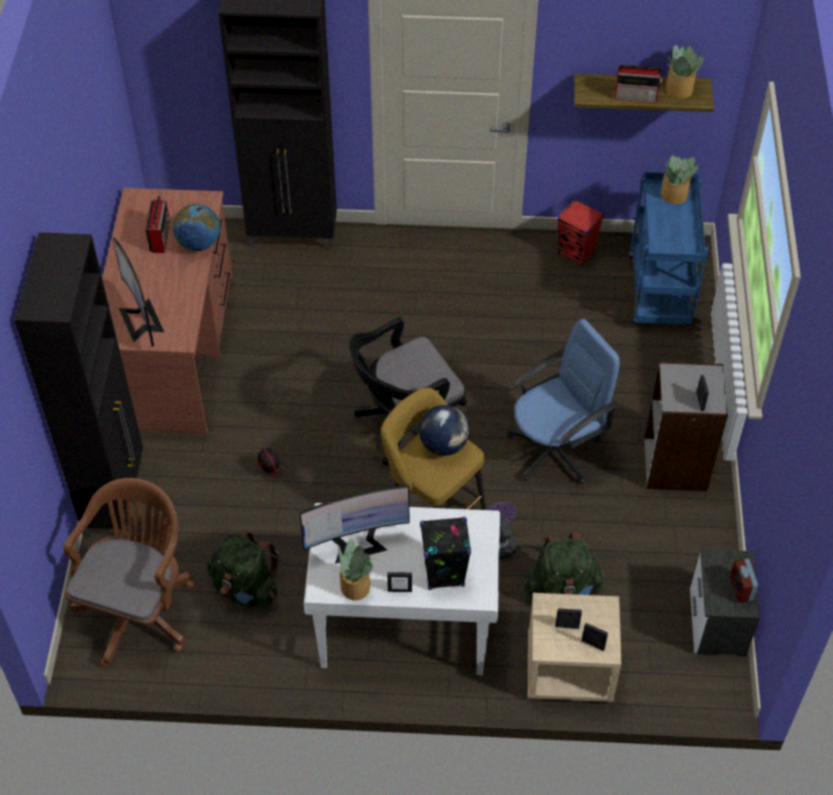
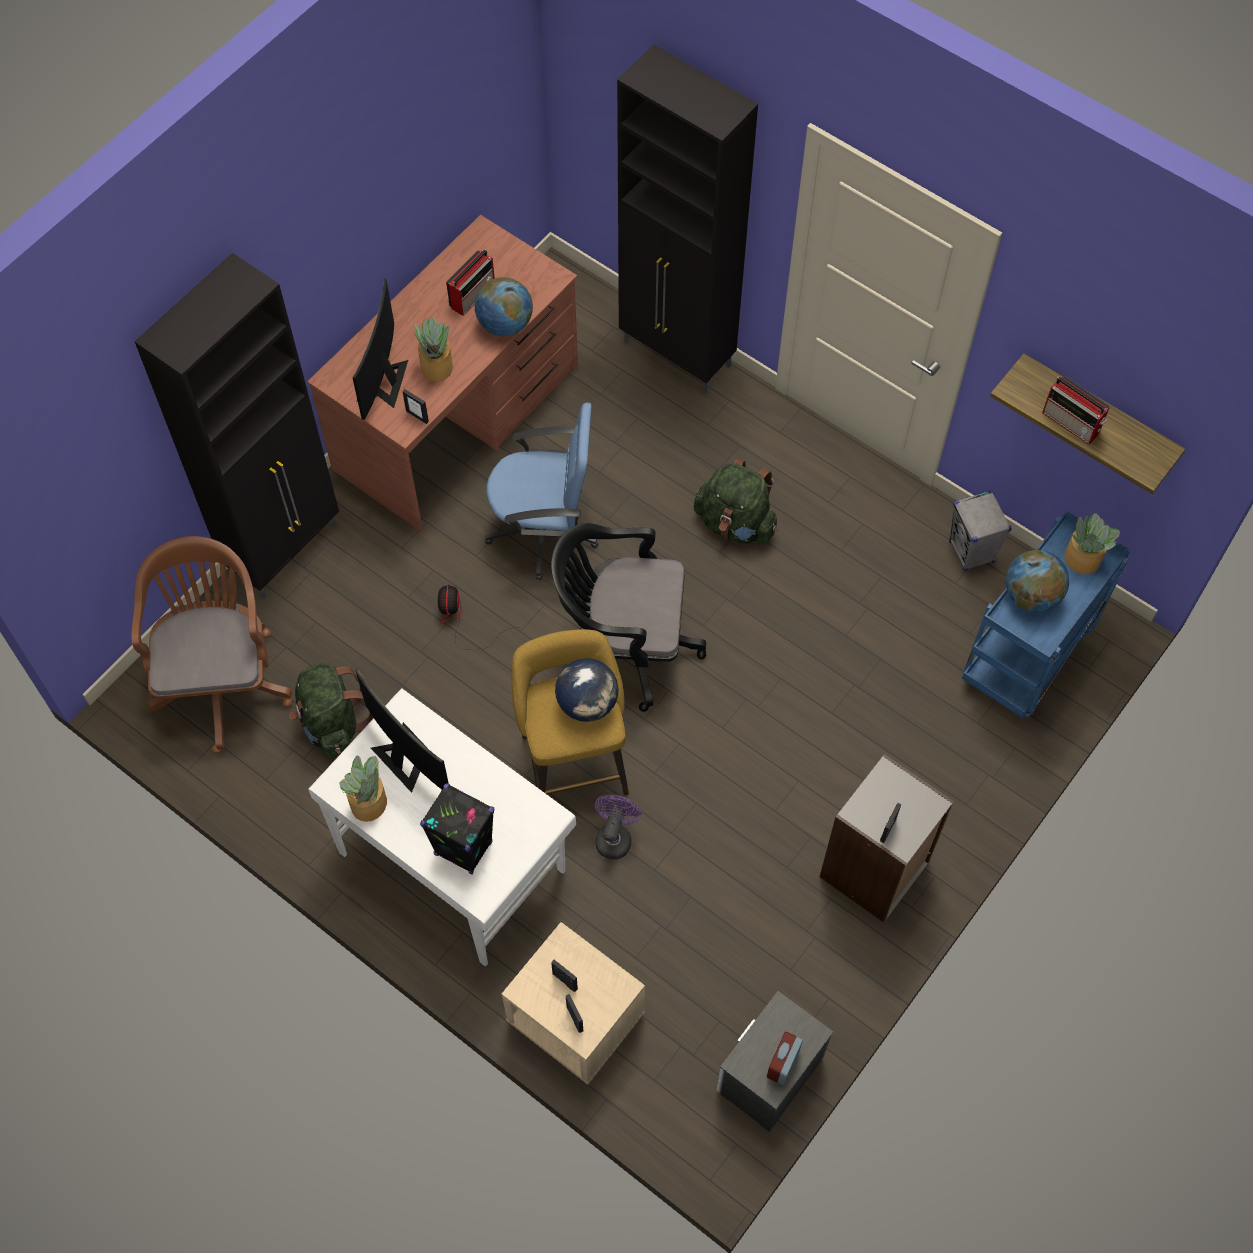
camera: 35 degrees right, 10 degrees up
(139, 608) = (222, 679): brown office chair -> brown office chair turned 60 degrees counterclockwise
(356, 542) = (407, 757): monitor -> monitor turned 150 degrees counterclockwise
(399, 590) = (407, 836): picture frame -> picture frame (417, 416)
(555, 449) = (757, 770): blue office chair -> blue office chair (545, 530)
(562, 590) = (637, 930): green backpack -> green backpack (735, 523)
(576, 253) = (971, 552): red speaker -> grey speaker
(663, 230) = (1031, 595): none -> globe
(679, 89) = (1132, 442): potted plant -> potted plant (436, 368)

